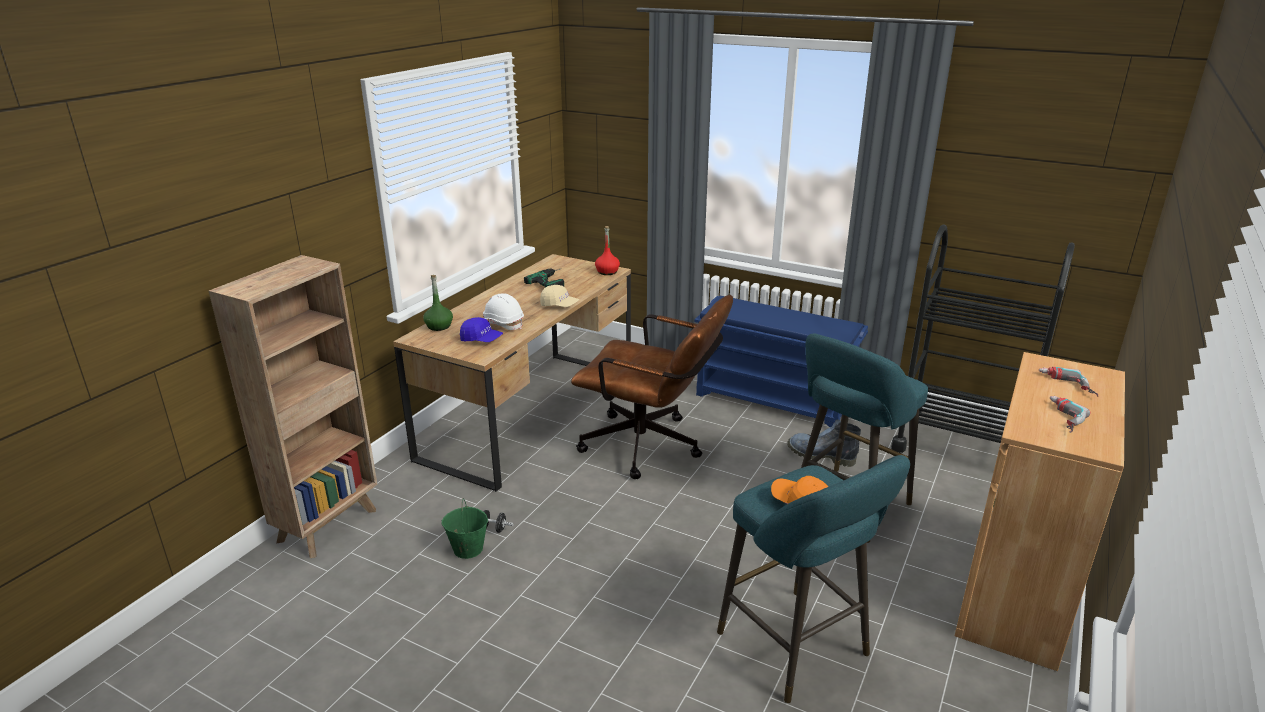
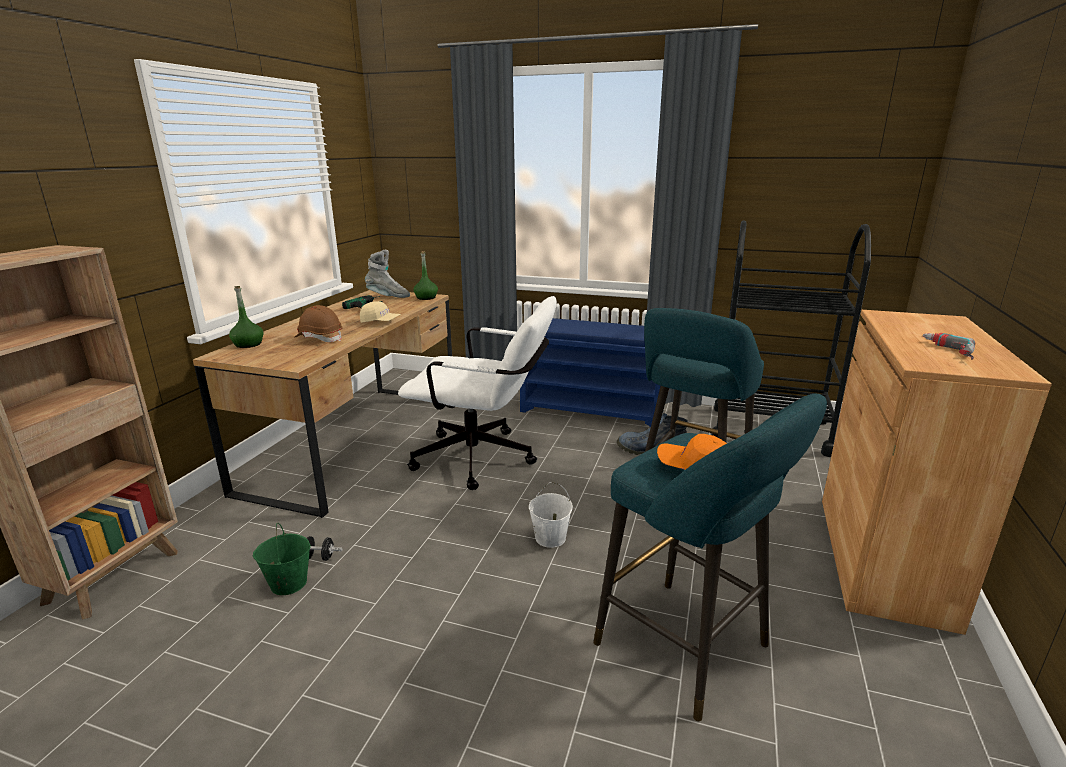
camera: 10 degrees left, 5 degrees down
(481, 340) = (296, 352): blue cap -> none
(502, 323) = (319, 338): white hard hat -> brown hard hat
(569, 267) = (388, 296): none -> grey boot
(607, 272) = (426, 298): red bottle -> green bottle
(651, 447) = (484, 459): brown office chair -> white office chair
(699, 535) = (550, 538): none -> white bucket
(1066, 385) = (925, 328): power drill -> none

